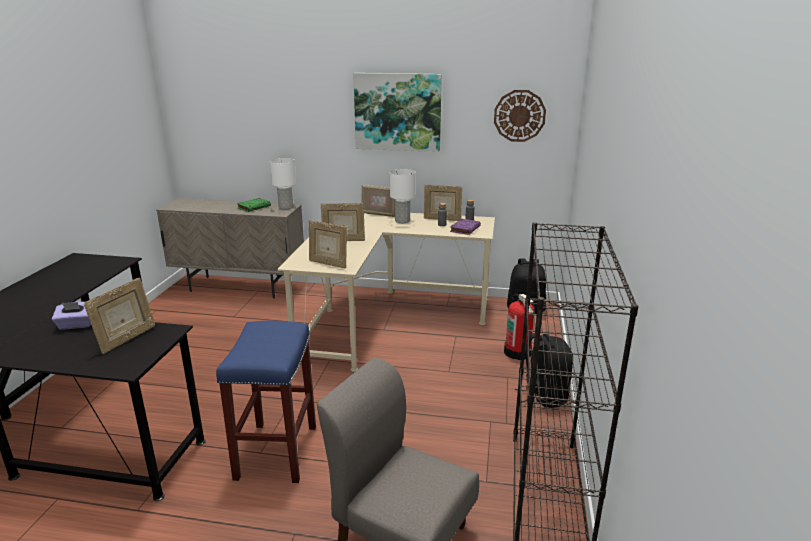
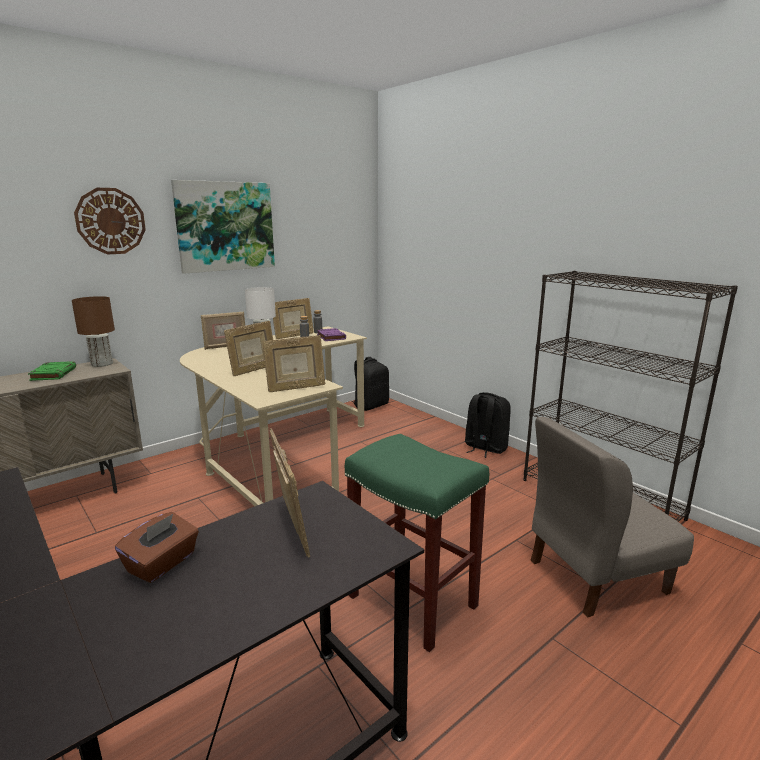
camera: 50 degrees left, 5 degrees down
(76, 325) = (162, 563): purple tissue box -> brown tissue box
(277, 453) = (414, 601): blue stool -> green stool
(286, 207) = (102, 364): white table lamp -> brown table lamp
(518, 352) = (420, 432): fire extinguisher -> none
(519, 116) = (336, 225): wall clock -> wall clock (110, 221)

